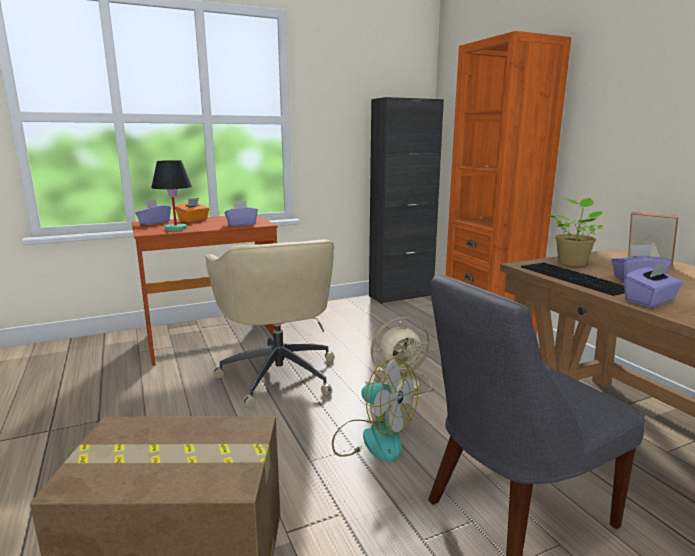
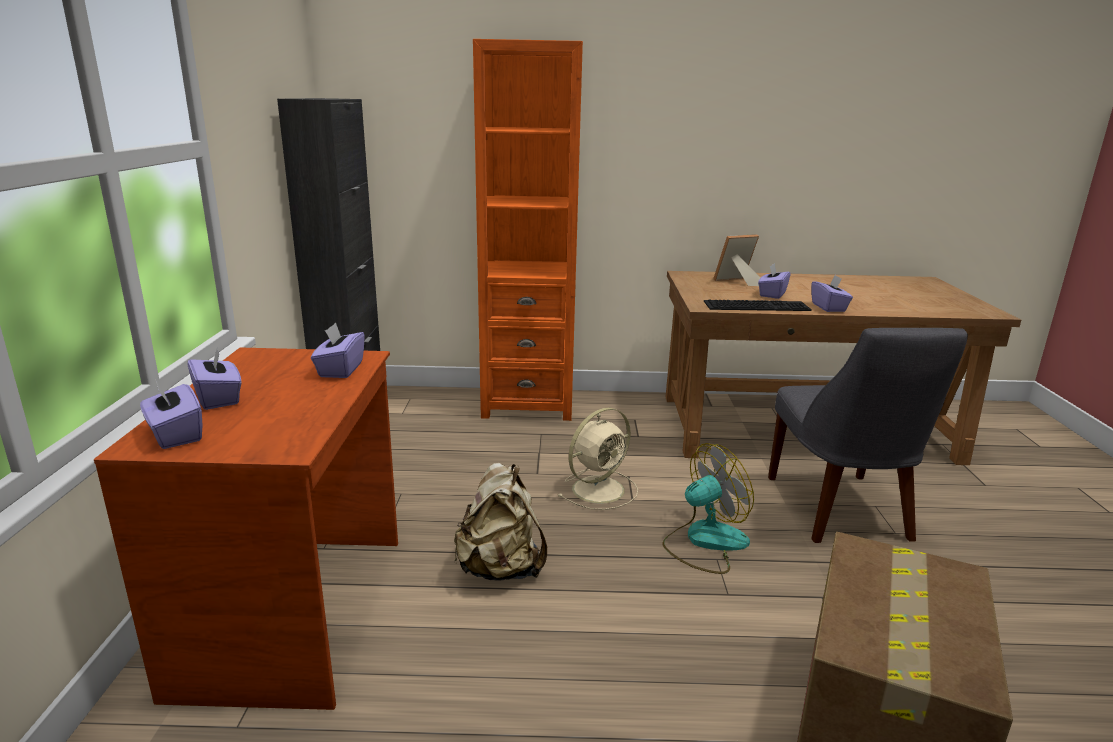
camera: 65 degrees left, 5 degrees up
(176, 229) = (293, 420): black table lamp -> none
(193, 220) = (218, 398): orange tissue box -> purple tissue box
(279, 373) = (500, 568): beige office chair -> beige backpack
(401, 383) = (600, 489): beige fan -> beige fan turned 45 degrees clockwise
(572, 262) = (706, 293): potted plant -> none

